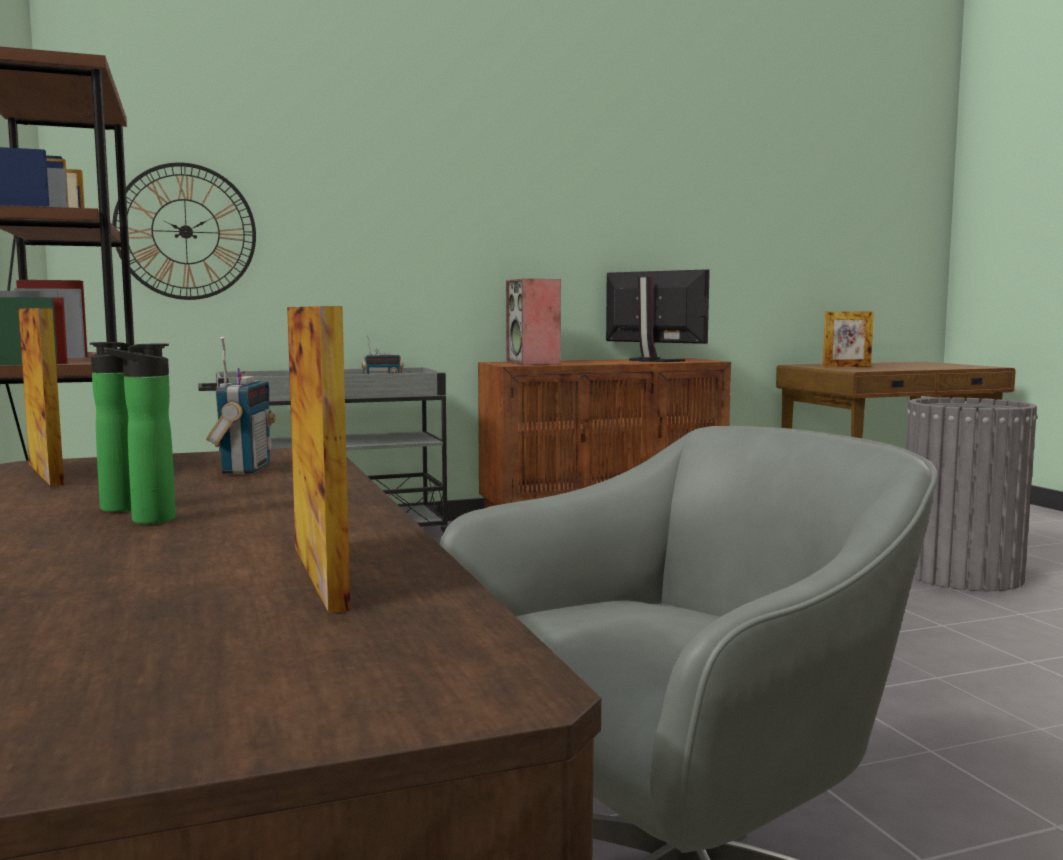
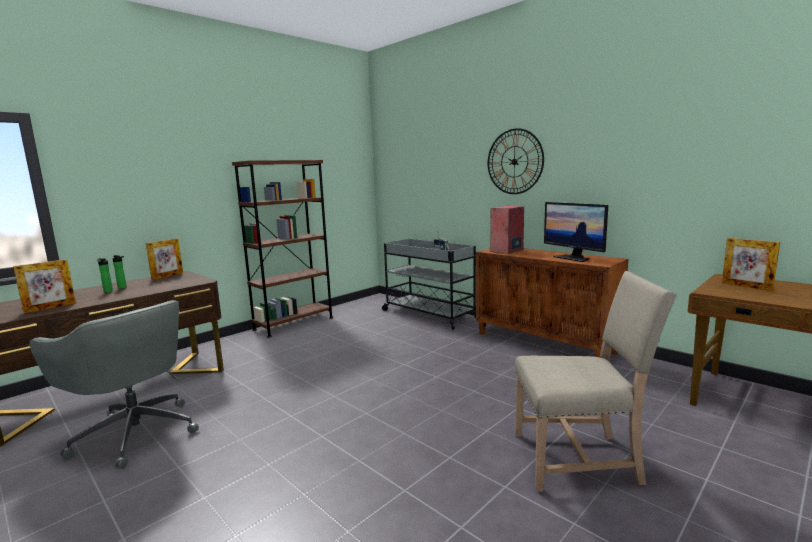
camera: 65 degrees right, 5 degrees up
(186, 231) = (405, 184): wall clock -> wall clock (514, 161)
(245, 469) = (172, 283): radio -> none
(652, 361) = (573, 258): monitor -> monitor turned 135 degrees clockwise
(961, 574) = (579, 459): grey trash can -> beige chair

